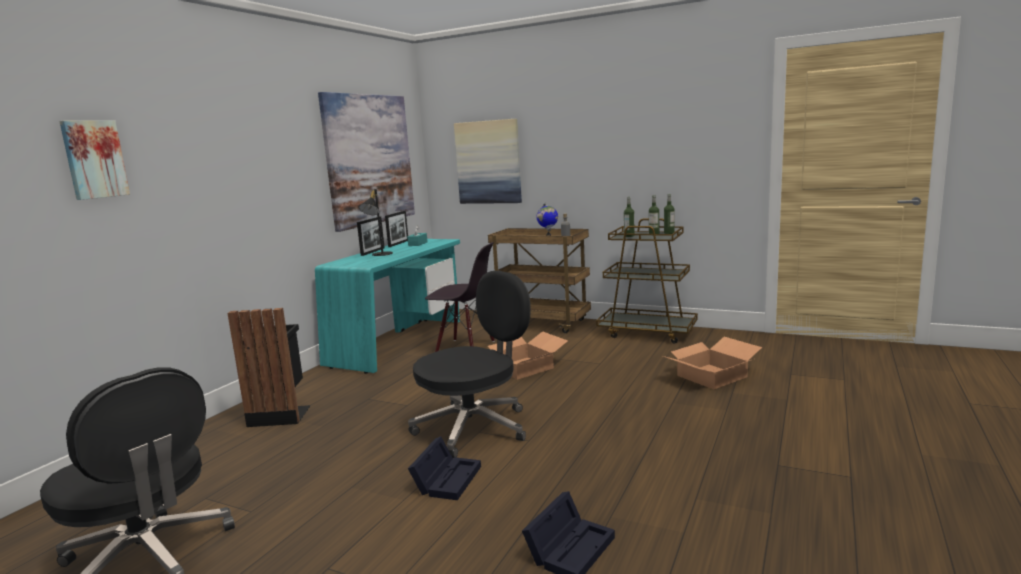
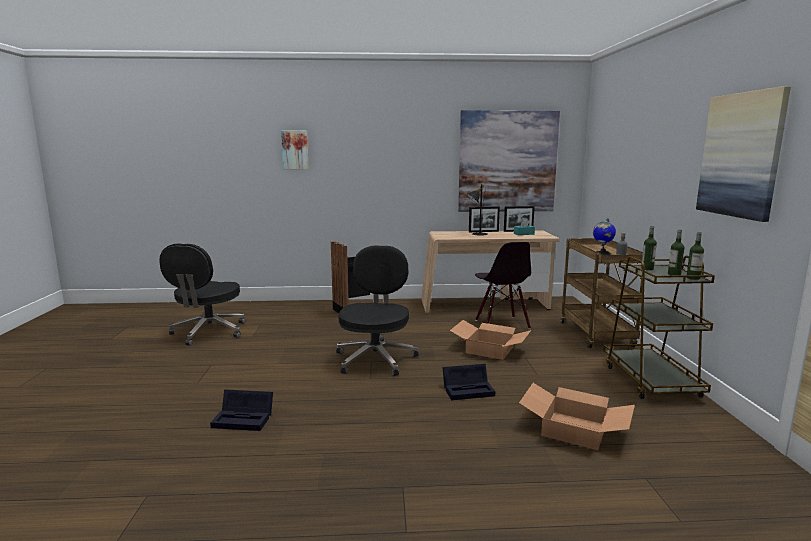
camera: 60 degrees right, 0 degrees up
(399, 343) = (485, 305): turquoise desk -> beige desk
(447, 478) = (306, 368): black storage box -> black storage box (469, 390)
(475, 427) = (375, 359): black office chair -> black office chair turned 105 degrees counterclockwise
(488, 162) = (610, 173): picture -> picture (741, 155)

